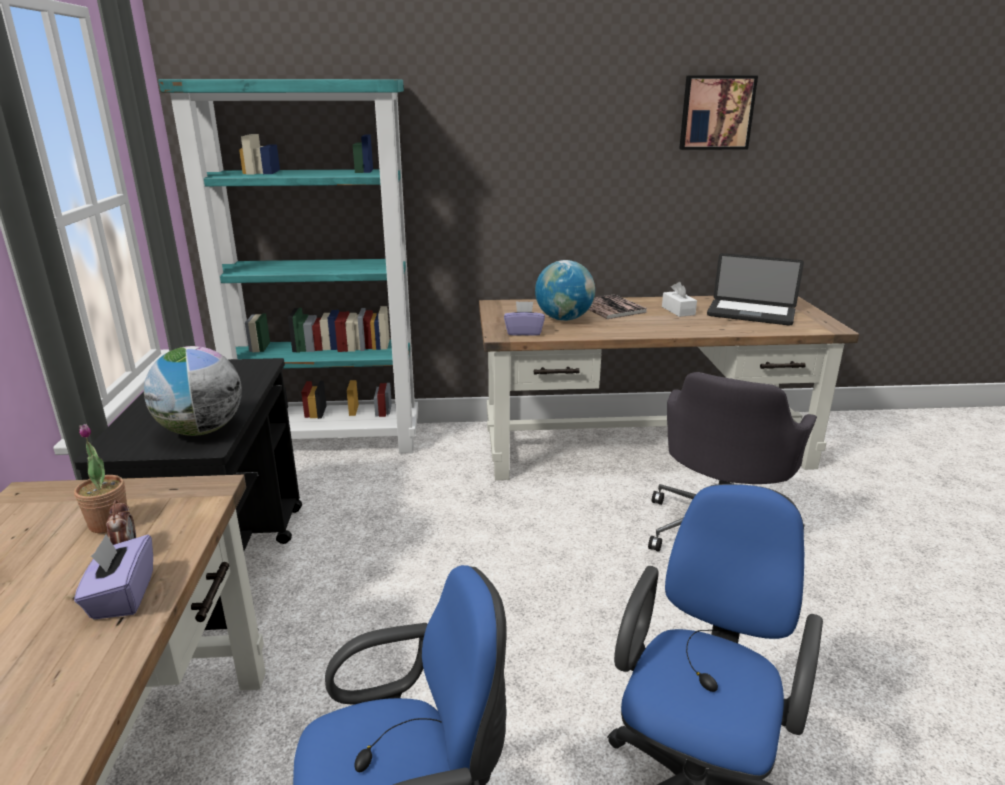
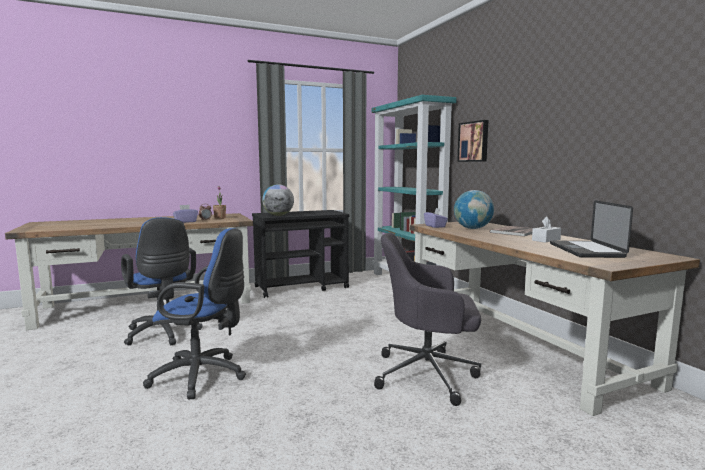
camera: 70 degrees right, 15 degrees down
(716, 113) = (617, 87): picture -> picture (474, 141)

